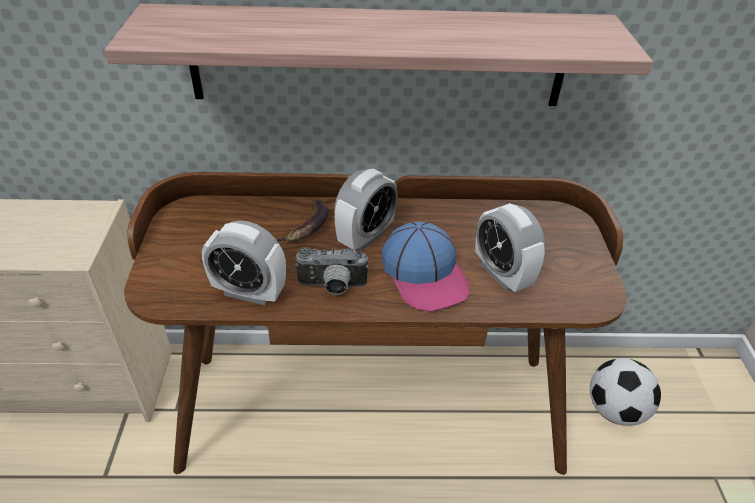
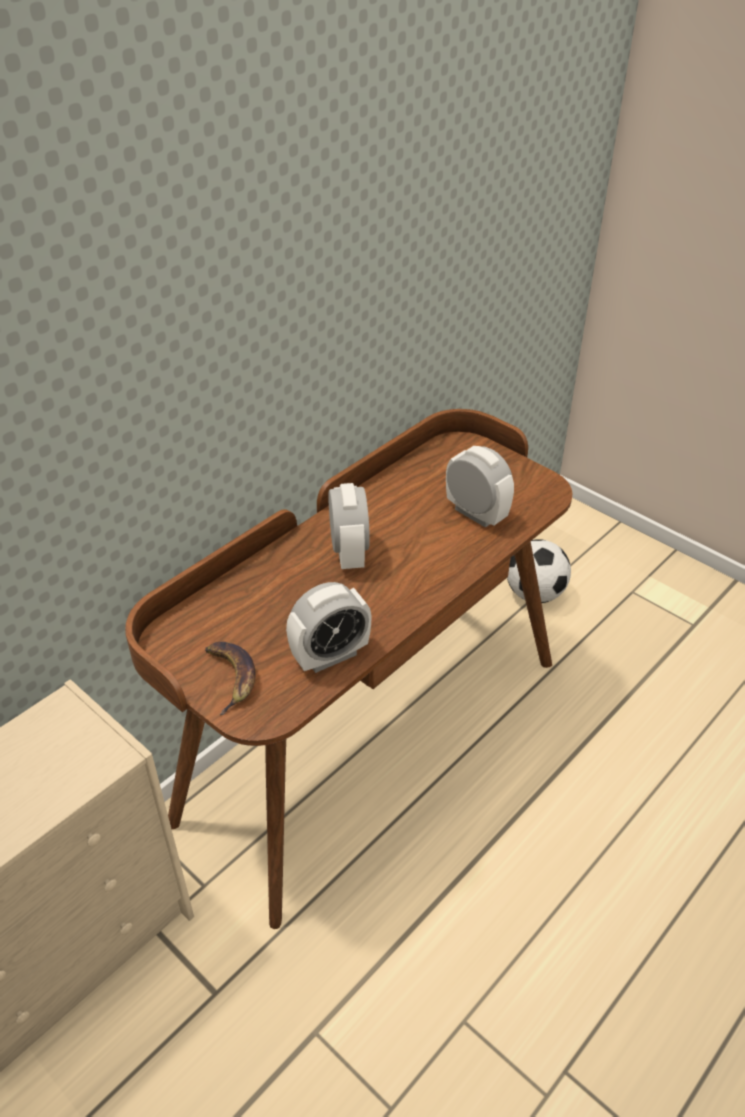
camera: 45 degrees left, 0 degrees up
(307, 227) = (293, 578): banana -> banana (232, 677)
(332, 287) = (383, 606): camera -> none
(378, 57) = (286, 380): shelf -> none
(425, 274) = (430, 550): cap -> none
(502, 274) = (476, 514): alarm clock -> alarm clock turned 150 degrees counterclockwise

